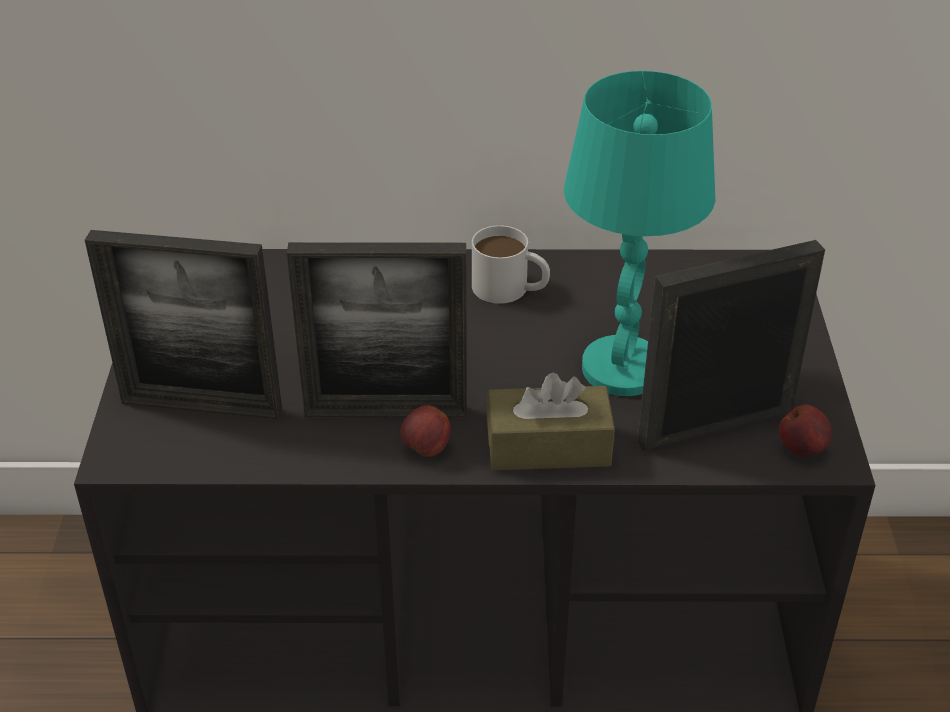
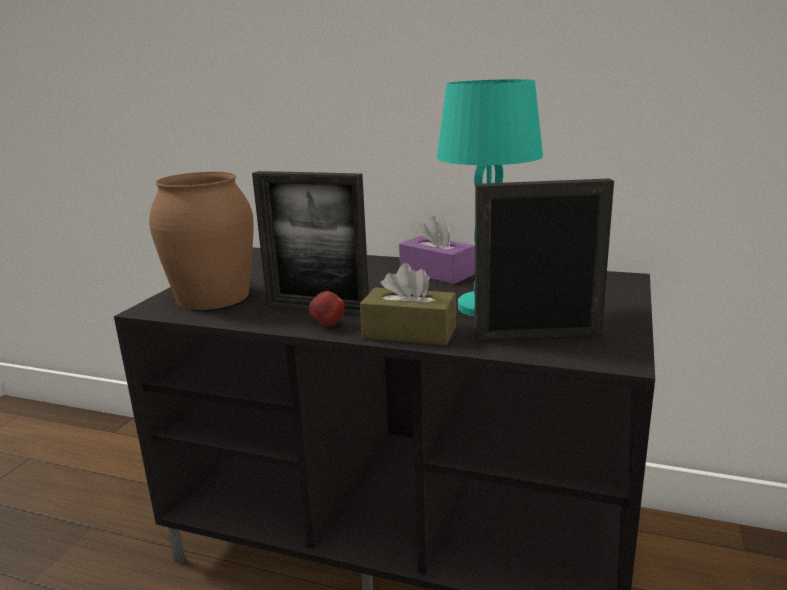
camera: 20 degrees right, 20 degrees down
(201, 406) = (214, 296): picture frame -> brown vase
(510, 289) = (437, 273): white mug -> purple tissue box
(802, 449) = (601, 354): apple -> none

